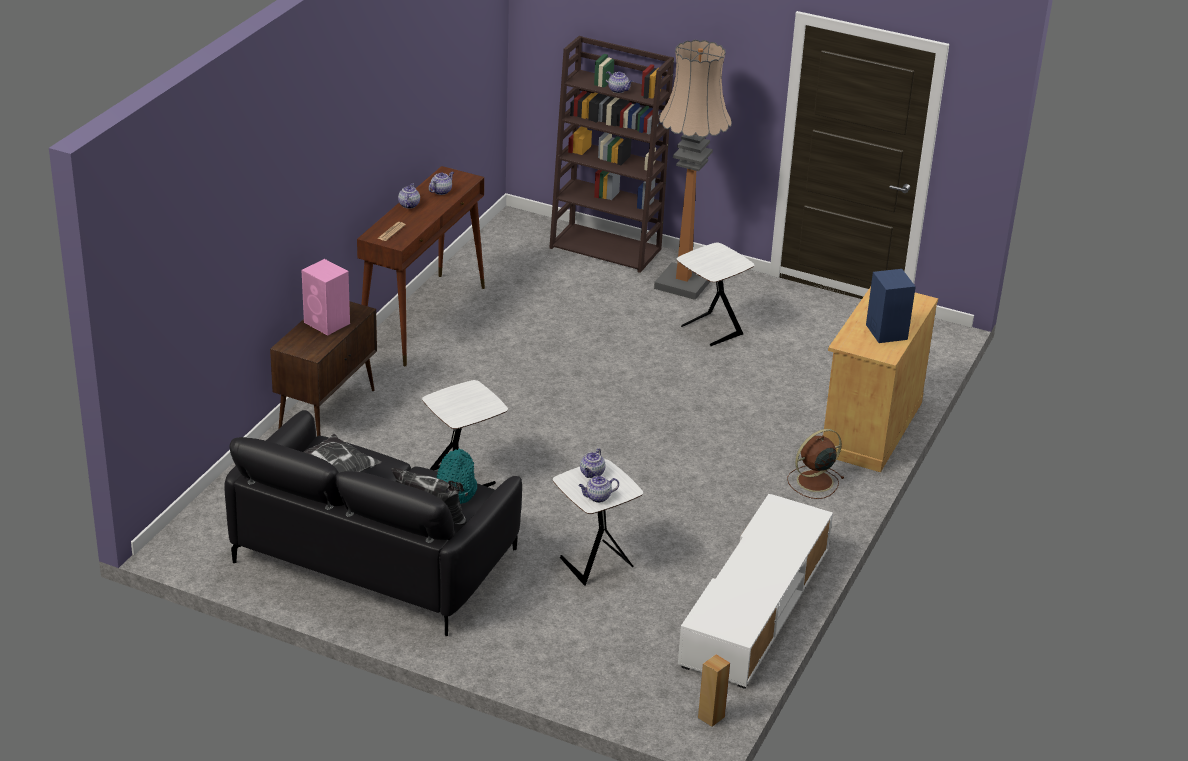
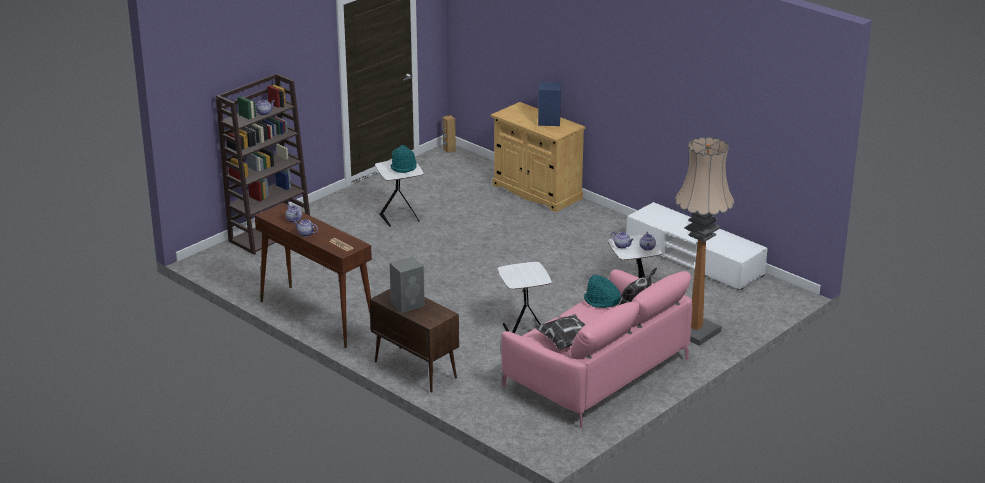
camera: 70 degrees left, 5 degrees down
(327, 323) = (408, 304): pink speaker -> grey speaker
(375, 556) = (596, 373): black sofa -> pink sofa
(683, 284) = (336, 216): floor lamp -> floor lamp (695, 332)
(711, 717) = (785, 289): brown speaker -> brown speaker (449, 150)
(721, 264) = (404, 167): none -> turquoise hat
(813, 482) = (582, 219): brown fan -> none

